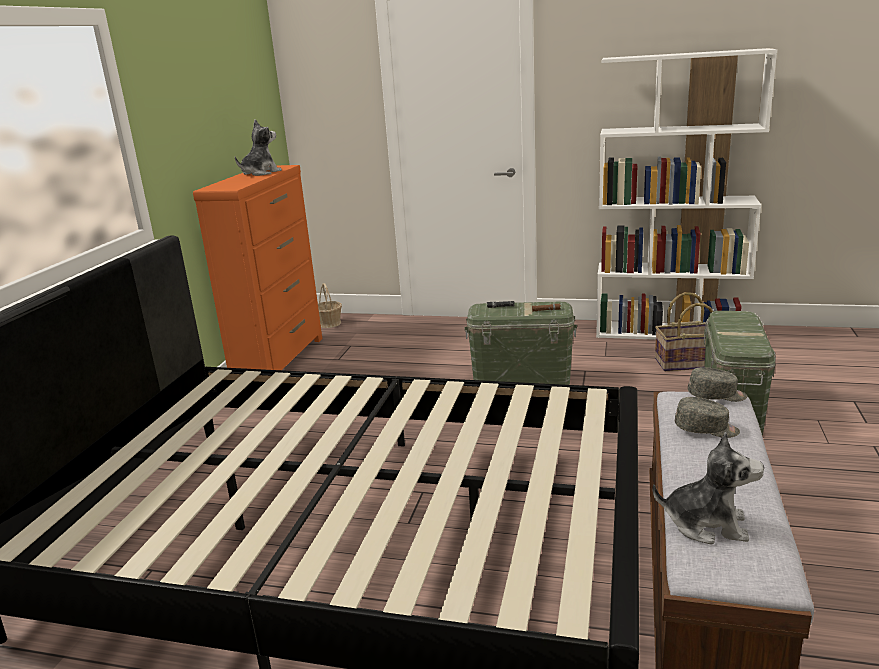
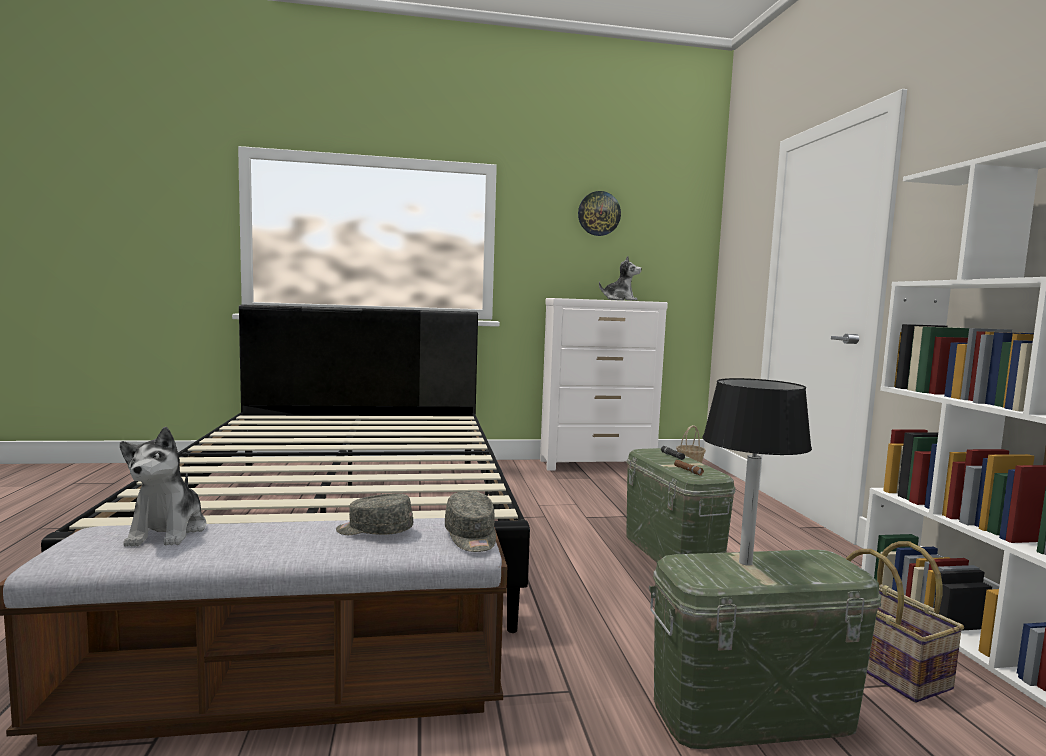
camera: 65 degrees right, 15 degrees down
(202, 68) = (599, 213): none -> wall clock
(280, 361) = (598, 464): orange dresser -> white dresser
(706, 429) = (374, 531): grey cap -> grey cap turned 105 degrees clockwise
(733, 333) = (745, 562): none -> black table lamp

